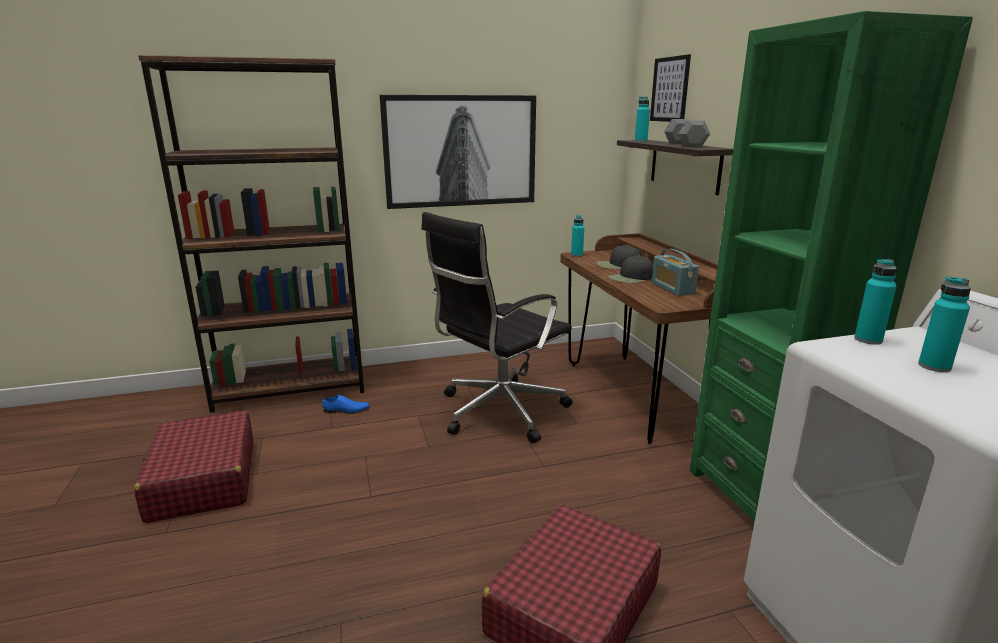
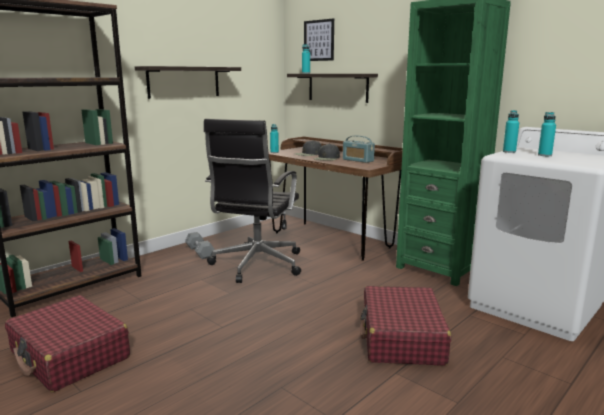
camera: 30 degrees left, 5 degrees down
(346, 410) = (140, 288): blue shoe -> none
(461, 151) = (184, 82): picture -> shelf
(684, 145) = (342, 73): grey dumbbell -> grey dumbbell (199, 252)

